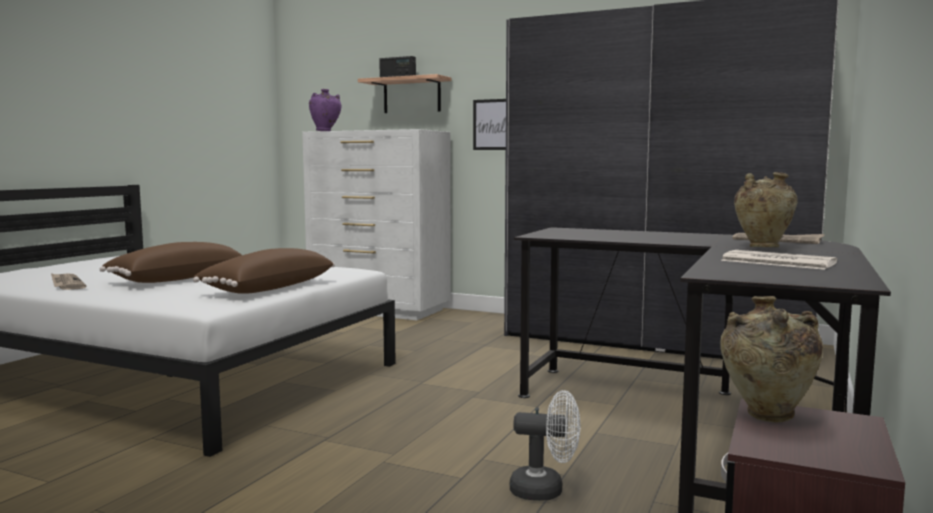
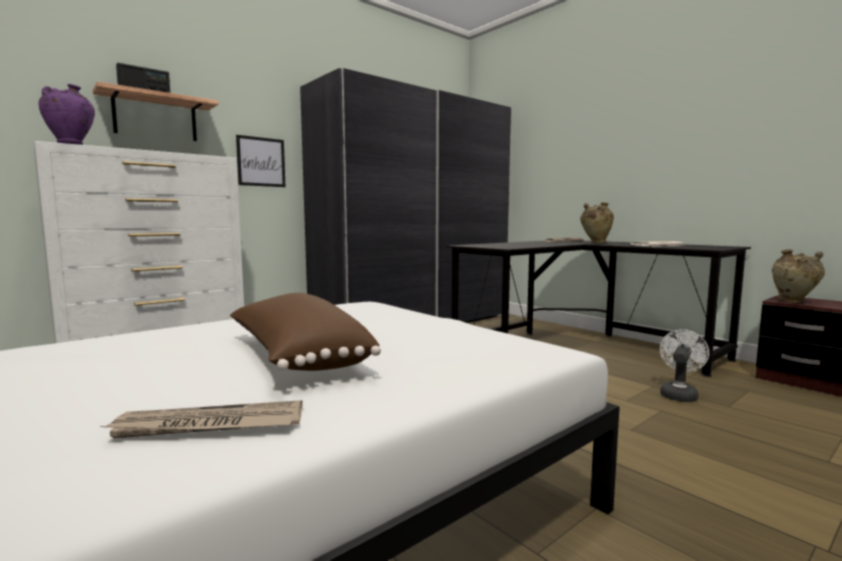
camera: 65 degrees left, 0 degrees up
(267, 288) = (440, 329): brown pillow -> none

